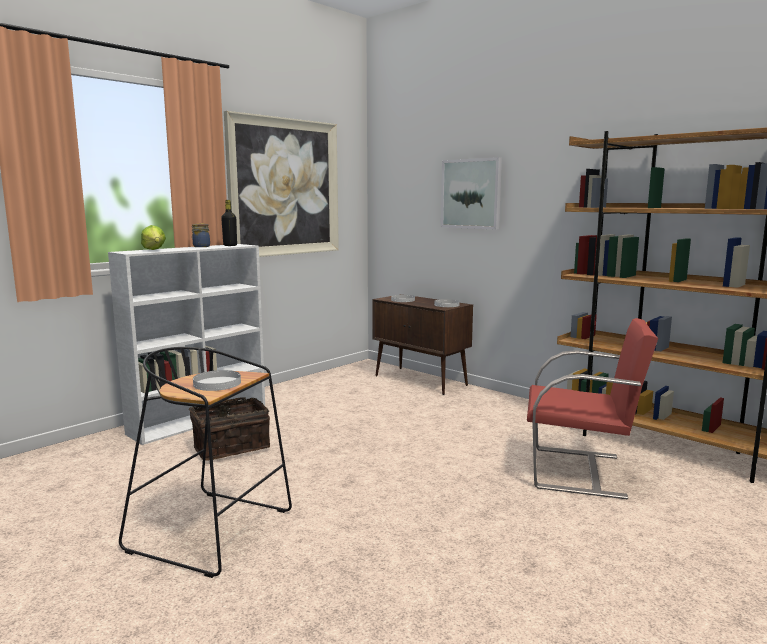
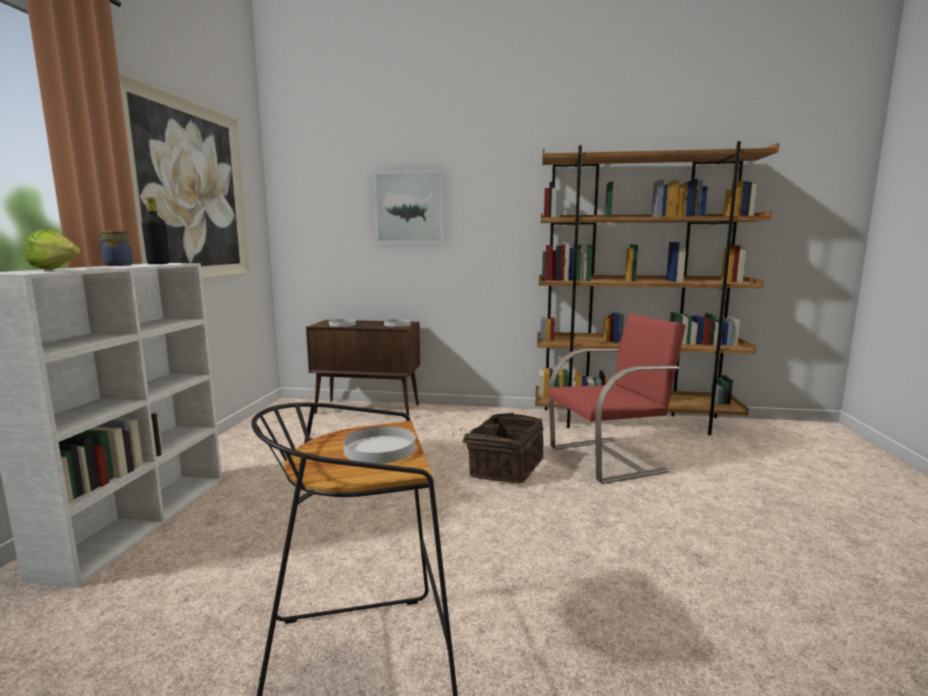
camera: 35 degrees left, 0 degrees up
(230, 447) = (236, 543): basket -> basket (504, 467)

